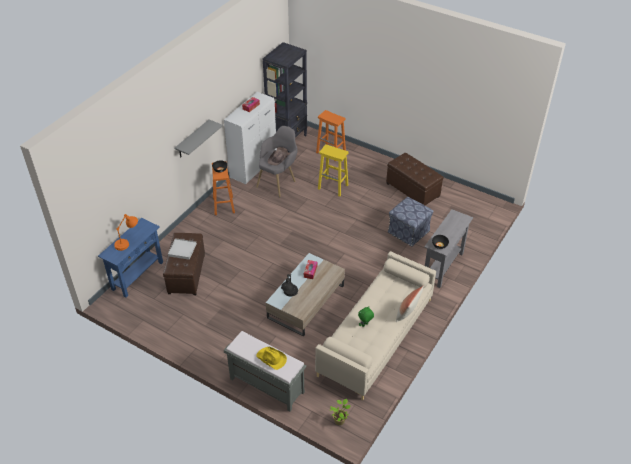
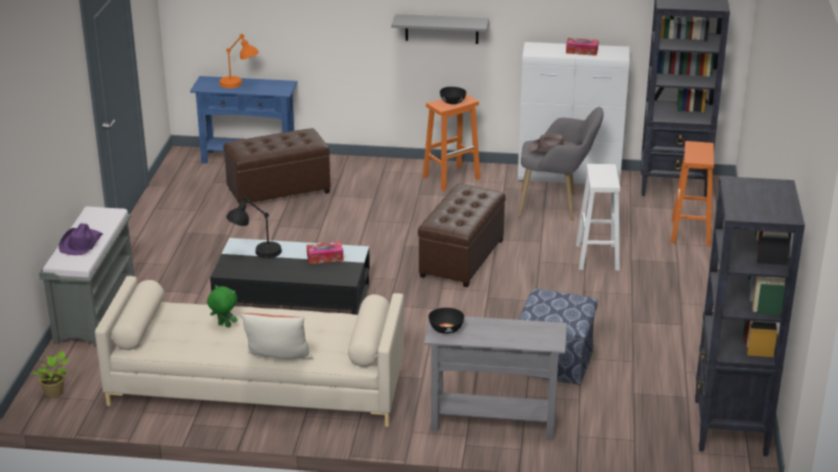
camera: 65 degrees right, 15 degrees down
(182, 250) = (279, 141): white tray -> none
(271, 359) = (81, 243): yellow hat -> purple hat
(306, 301) = (293, 300): beige coffee table -> black coffee table
(333, 187) = (597, 257): yellow stool -> white stool
(412, 190) = (679, 341): brown ottoman -> brown ottoman (461, 258)
(477, 202) = (730, 428): none -> black bookcase

